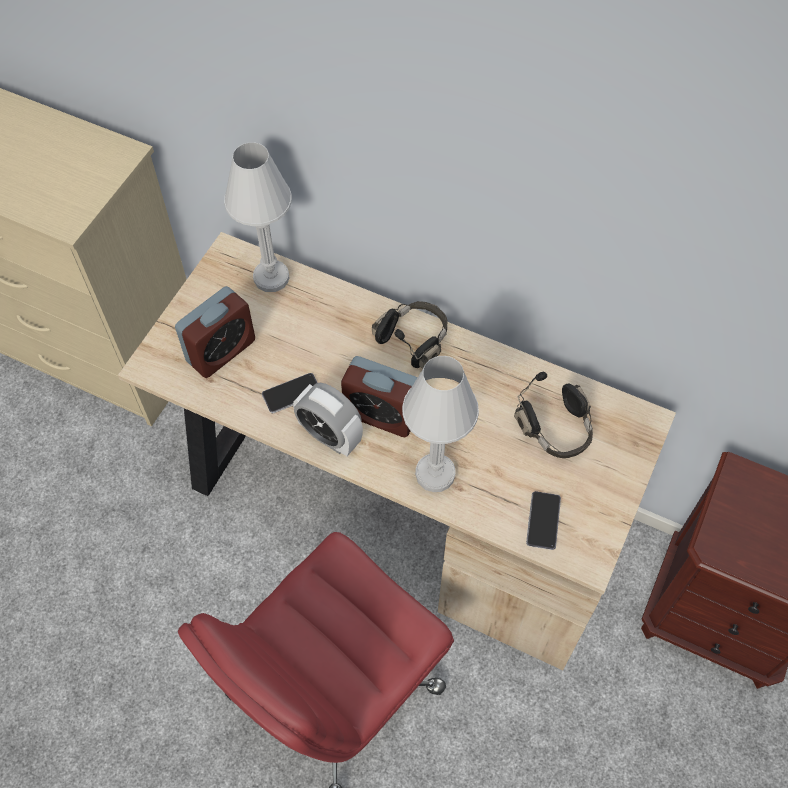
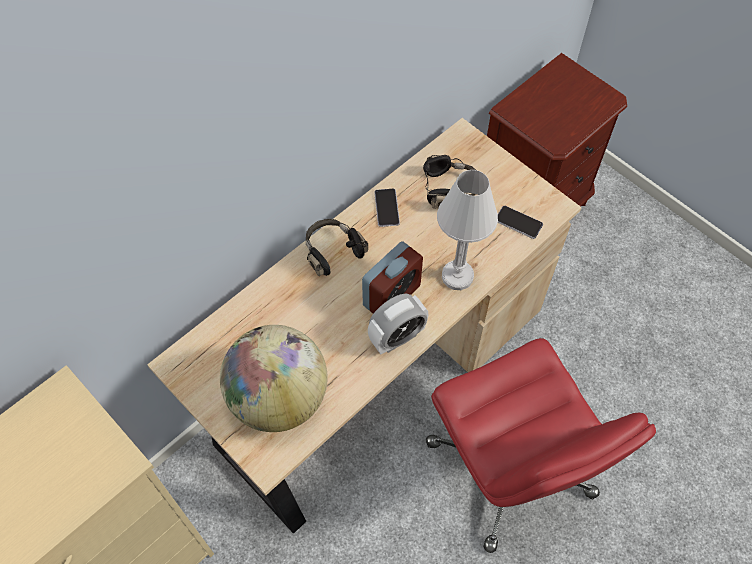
camera: 70 degrees left, 0 degrees up
(221, 351) = (278, 398): alarm clock -> globe
(271, 277) = (220, 337): white table lamp -> none
(291, 394) = (346, 354): phone -> phone (387, 208)

